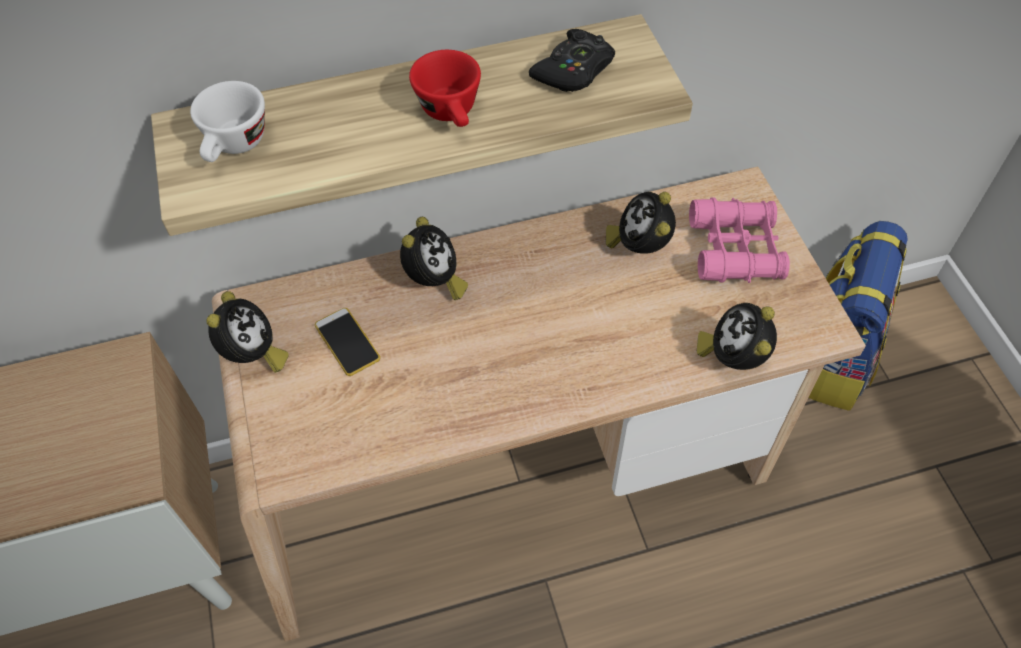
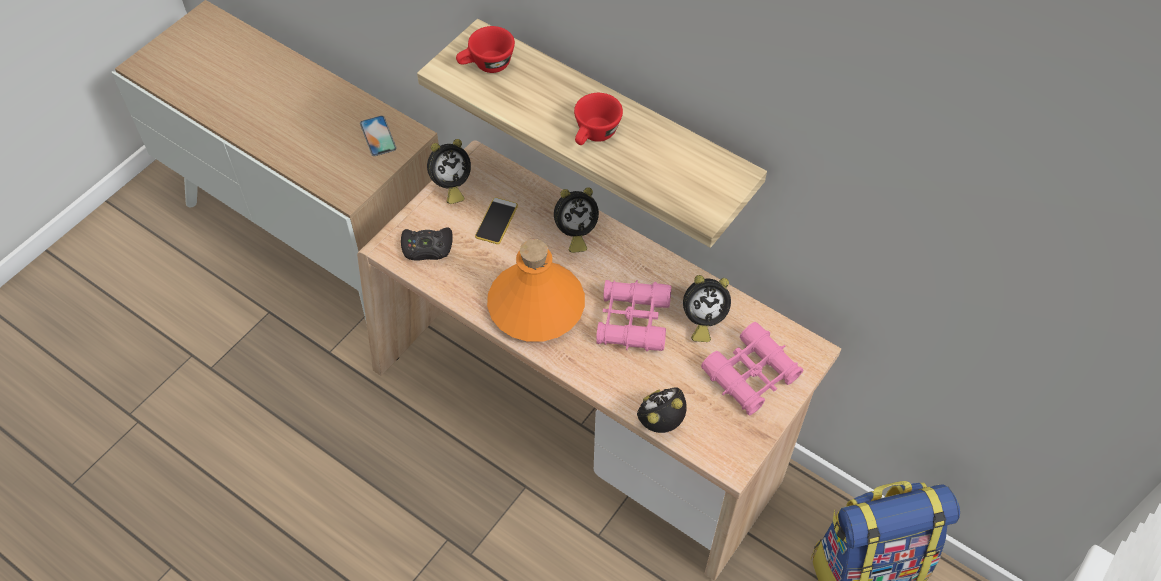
camera: 50 degrees right, 0 degrees up
(86, 392) = (378, 136): none -> phone
(235, 146) = (486, 65): white cup -> red cup
(495, 375) = (537, 306): none -> orange bottle
(574, 70) = (682, 167): black game controller -> black game controller (427, 248)
(591, 303) = (633, 321): none -> pink binoculars
(639, 246) = (702, 320): alarm clock -> alarm clock turned 150 degrees counterclockwise

